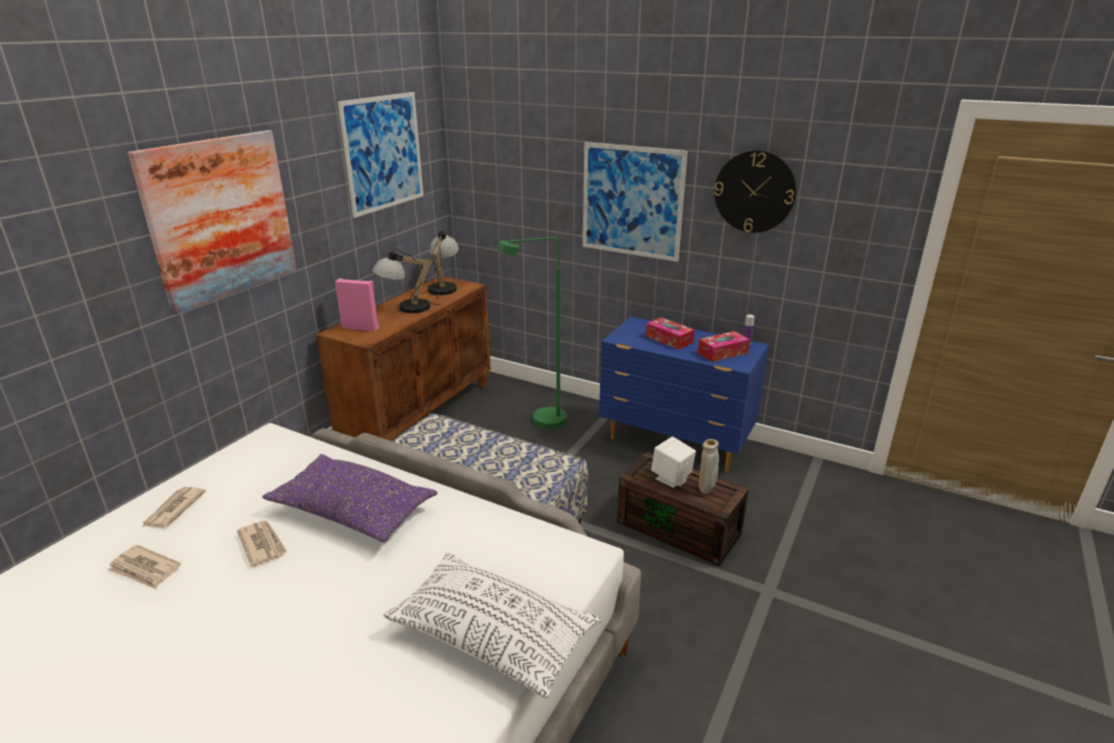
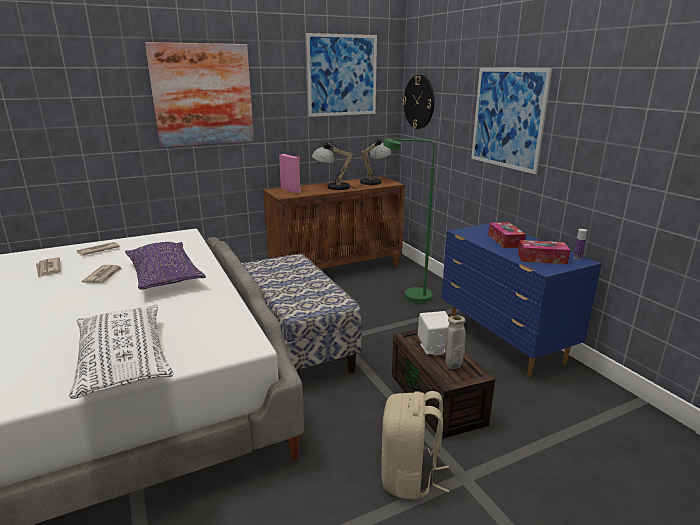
camera: 35 degrees right, 5 degrees down
(731, 613) = (409, 476): none -> beige backpack
(754, 191) = (605, 104): wall clock -> wall clock (419, 102)

